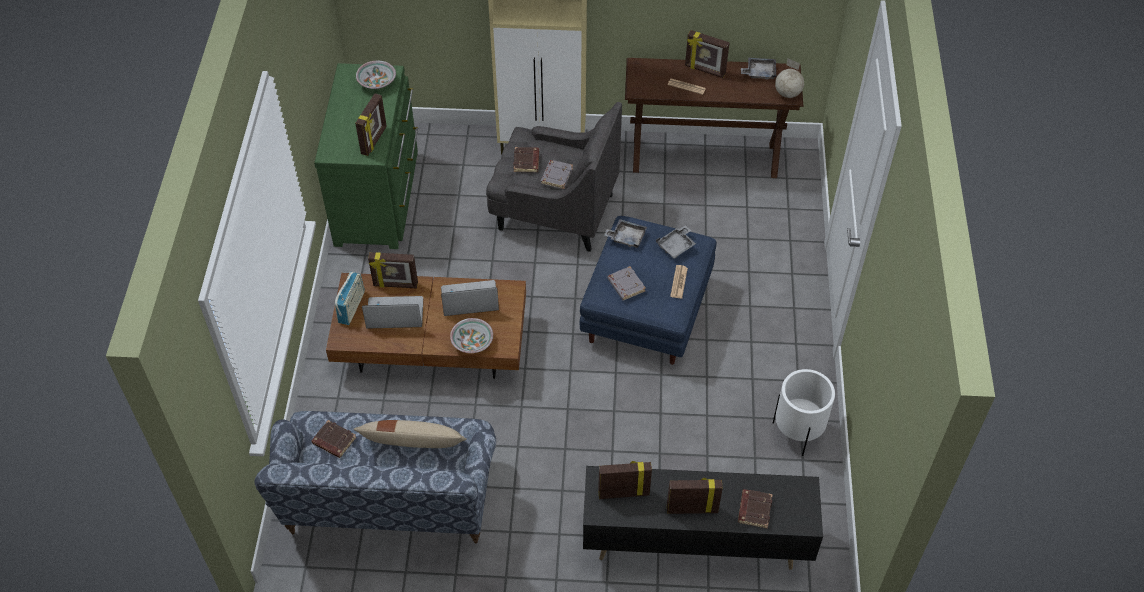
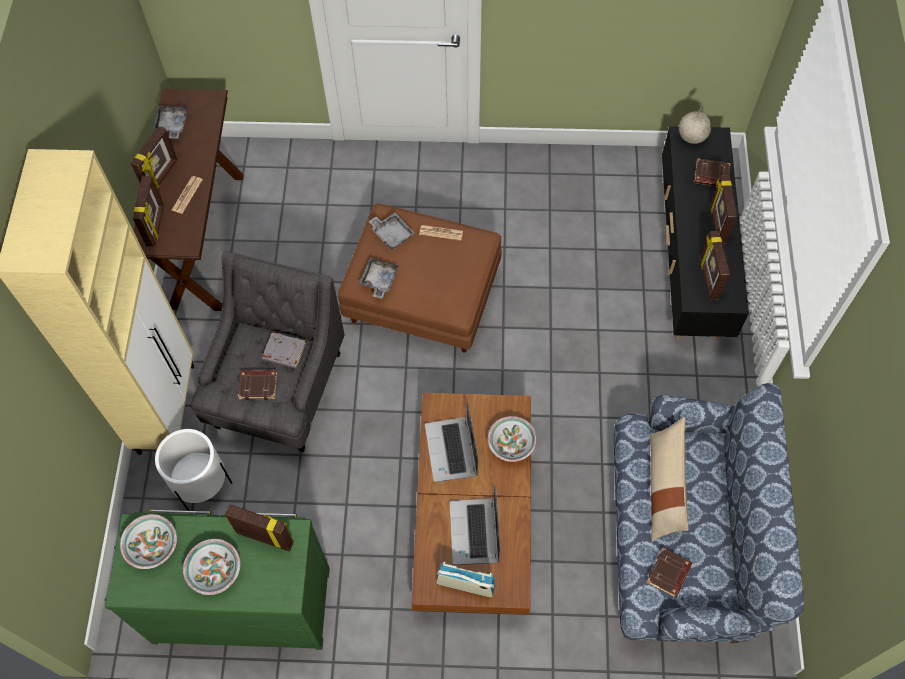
camera: 90 degrees left, 10 degrees up
(353, 115) = (214, 570): none -> bowl
(395, 285) = (431, 536): picture frame -> picture frame (156, 226)
(625, 285) = (447, 281): grey book -> none
(647, 312) = (424, 298): blue ottoman -> brown ottoman
(787, 93) = (208, 101): globe -> globe (691, 137)
(797, 433) = (564, 176): white planter -> white planter (203, 485)

